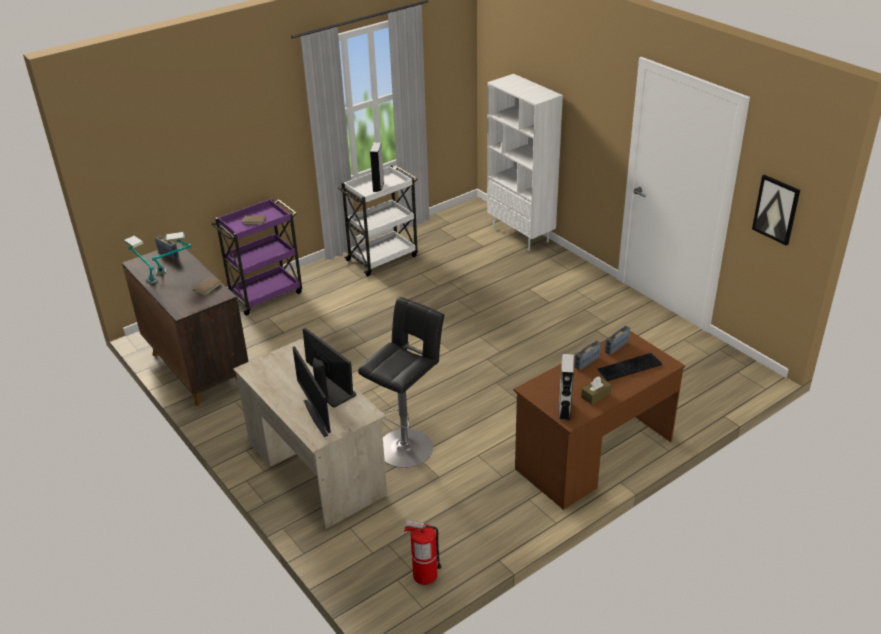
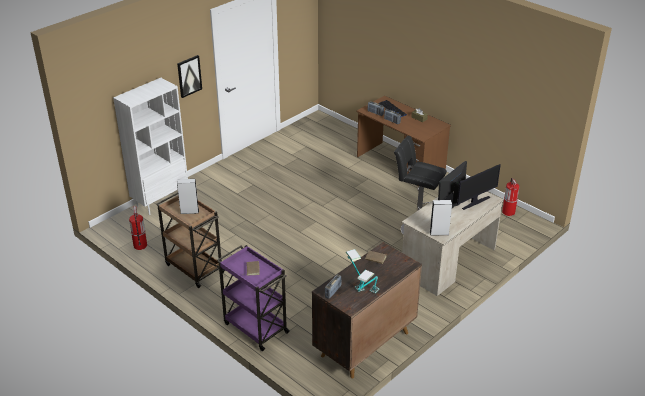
camera: 100 degrees left, 0 degrees up
(383, 257) = (193, 268): white cart -> brown cart
(435, 225) = (140, 245): none -> fire extinguisher
(564, 410) = (434, 126): grey speaker -> grey speaker (439, 233)
(776, 209) = (299, 30): picture -> picture (189, 76)

